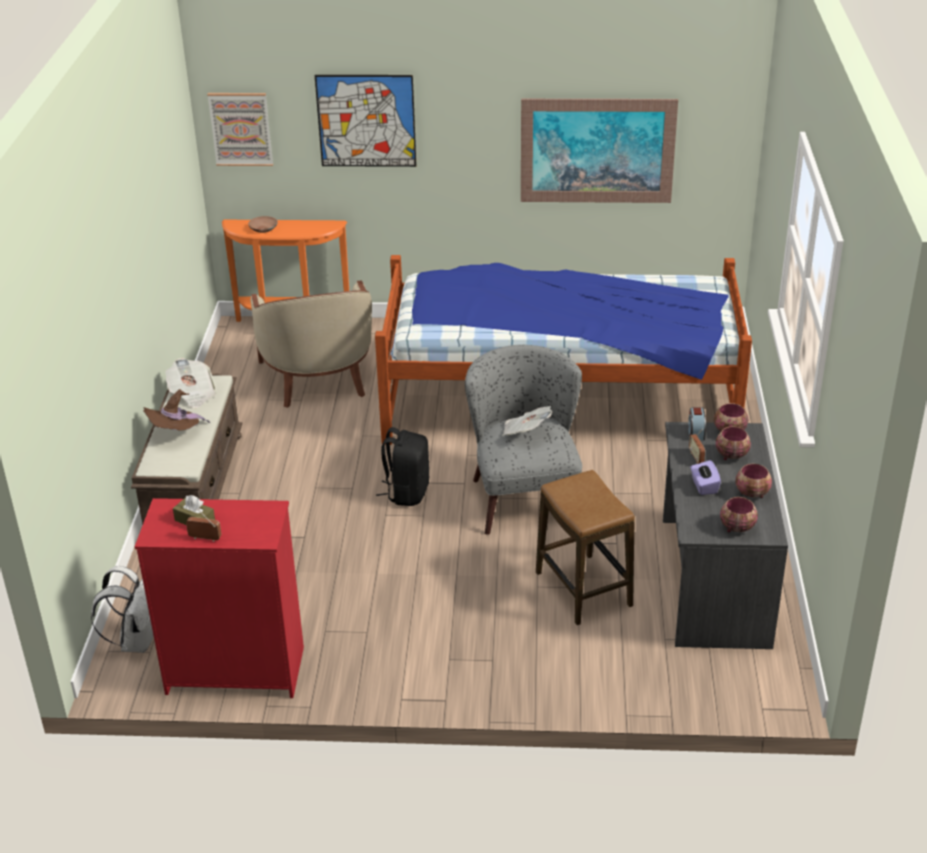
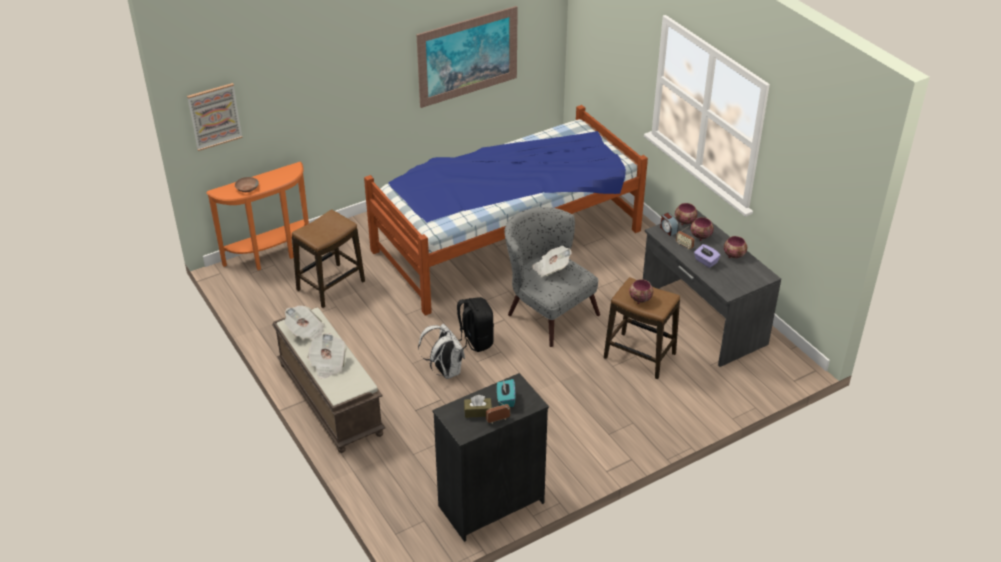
camera: 35 degrees left, 5 degrees up
(136, 640) = (406, 517): white backpack -> white backpack (445, 371)
(176, 434) = (328, 364): brown hat -> newspaper
(235, 670) = (491, 504): red dresser -> black dresser
(239, 521) = (505, 399): none -> turquoise tissue box
(318, 378) = (330, 286): beige armchair -> stool
(366, 121) = (309, 82): picture -> none
(736, 527) = (746, 279): bowl -> bowl (639, 299)

